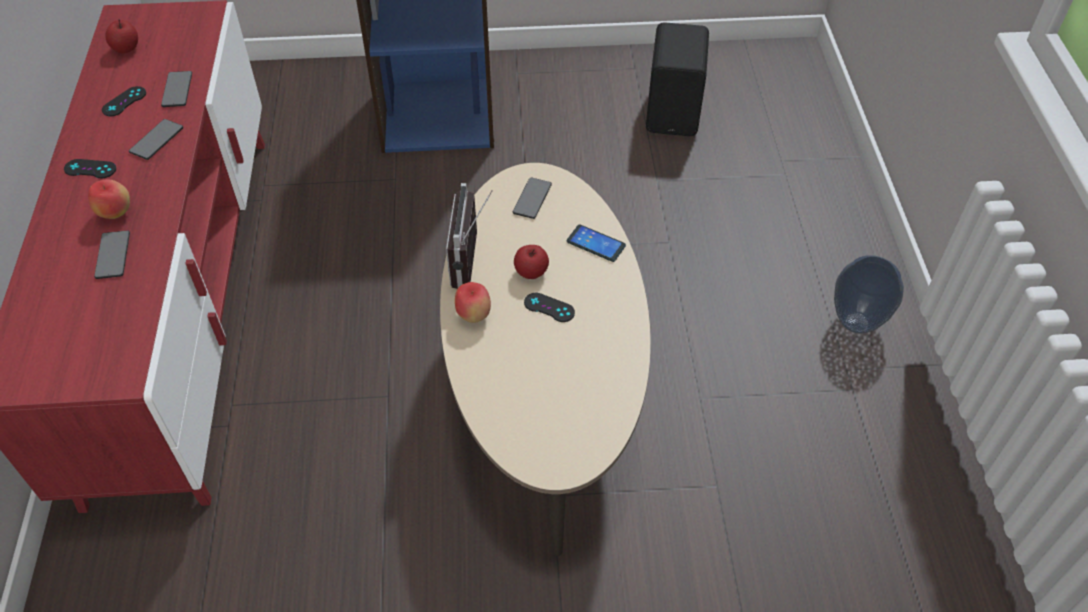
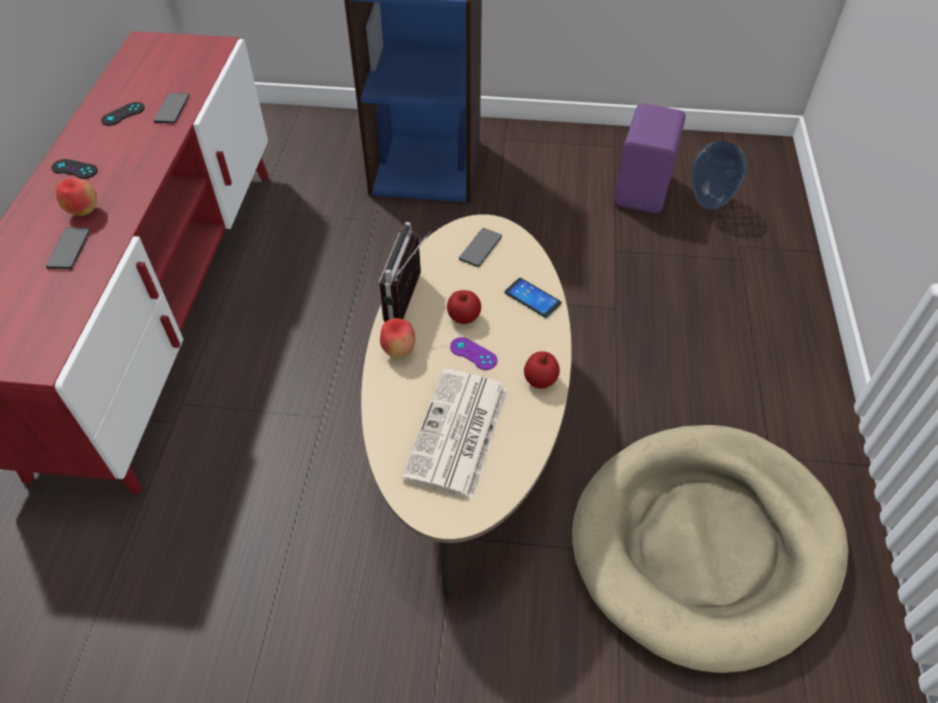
camera: 10 degrees right, 0 degrees up
(126, 48) = (139, 69): apple -> apple (540, 380)
(156, 140) = (140, 151): phone -> none
(549, 307) = (473, 354): black game controller -> purple game controller
(552, 389) = (458, 434): none -> newspaper
(675, 112) = (644, 189): black speaker -> purple speaker
(798, 464) = (705, 544): none -> beige dog bed
(856, 323) = (788, 412): vase -> vase (709, 203)

